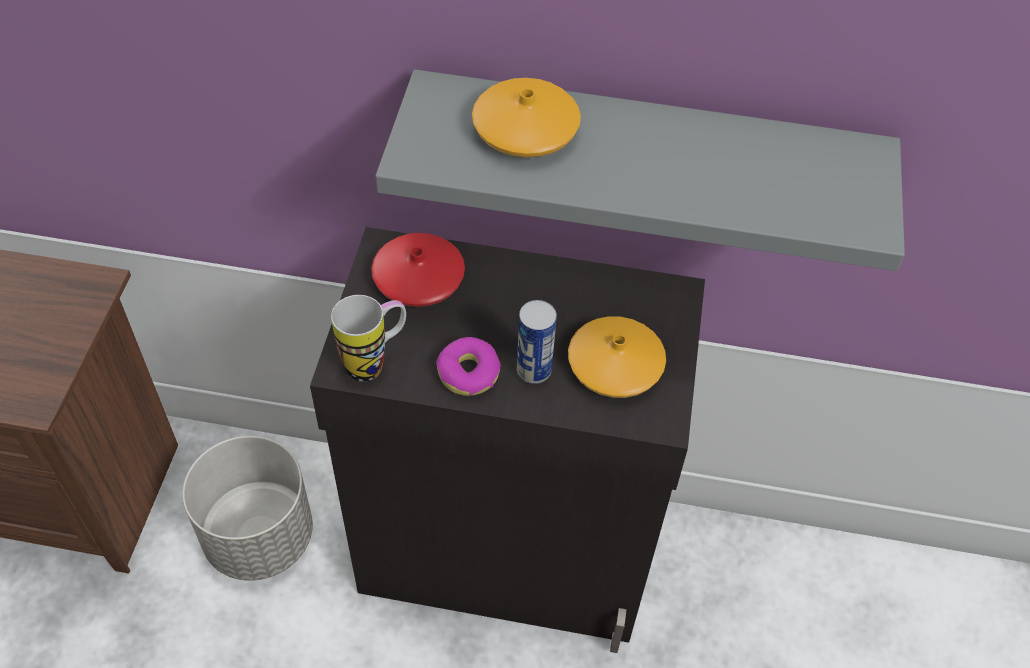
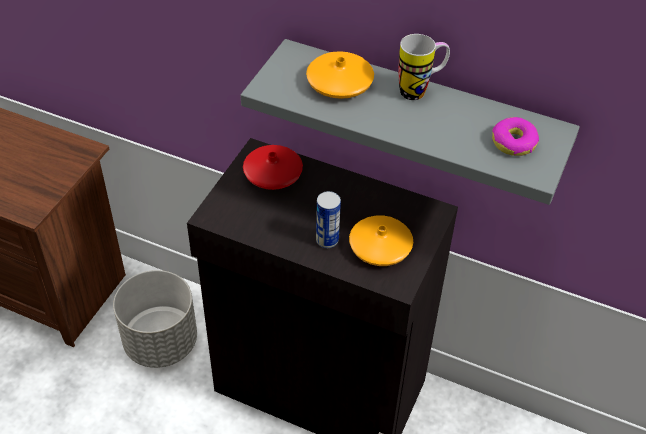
camera: 15 degrees right, 5 degrees down
(375, 362) = (230, 217): mug -> mug (420, 91)
(468, 373) = (285, 234): donut -> donut (513, 143)

